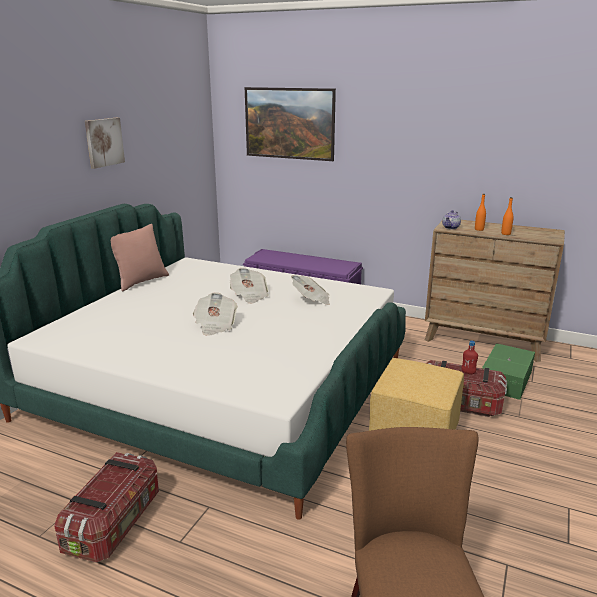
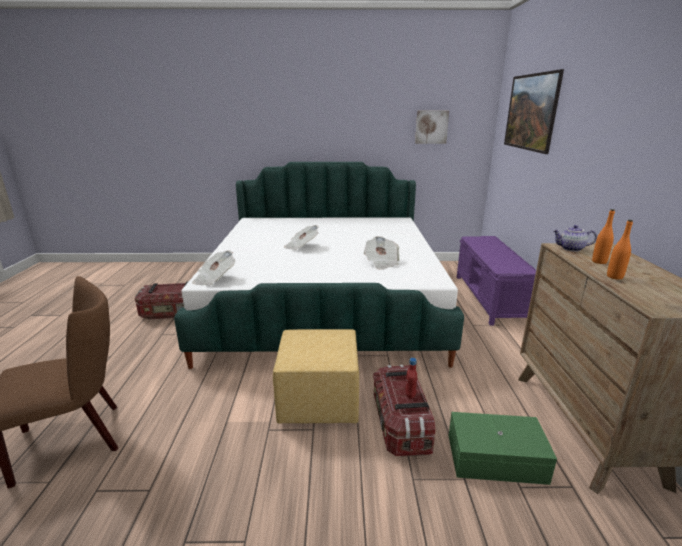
camera: 65 degrees right, 0 degrees up
(104, 142) = (355, 115): picture -> picture (431, 127)
(141, 281) = (350, 218): pink pillow -> none
(249, 296) = (363, 244): newspaper -> newspaper (214, 279)

